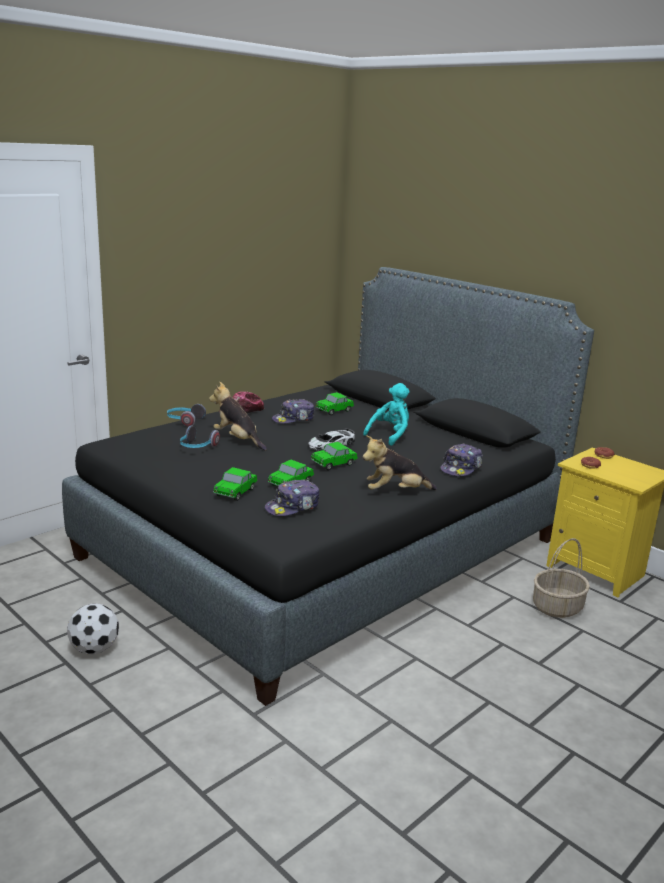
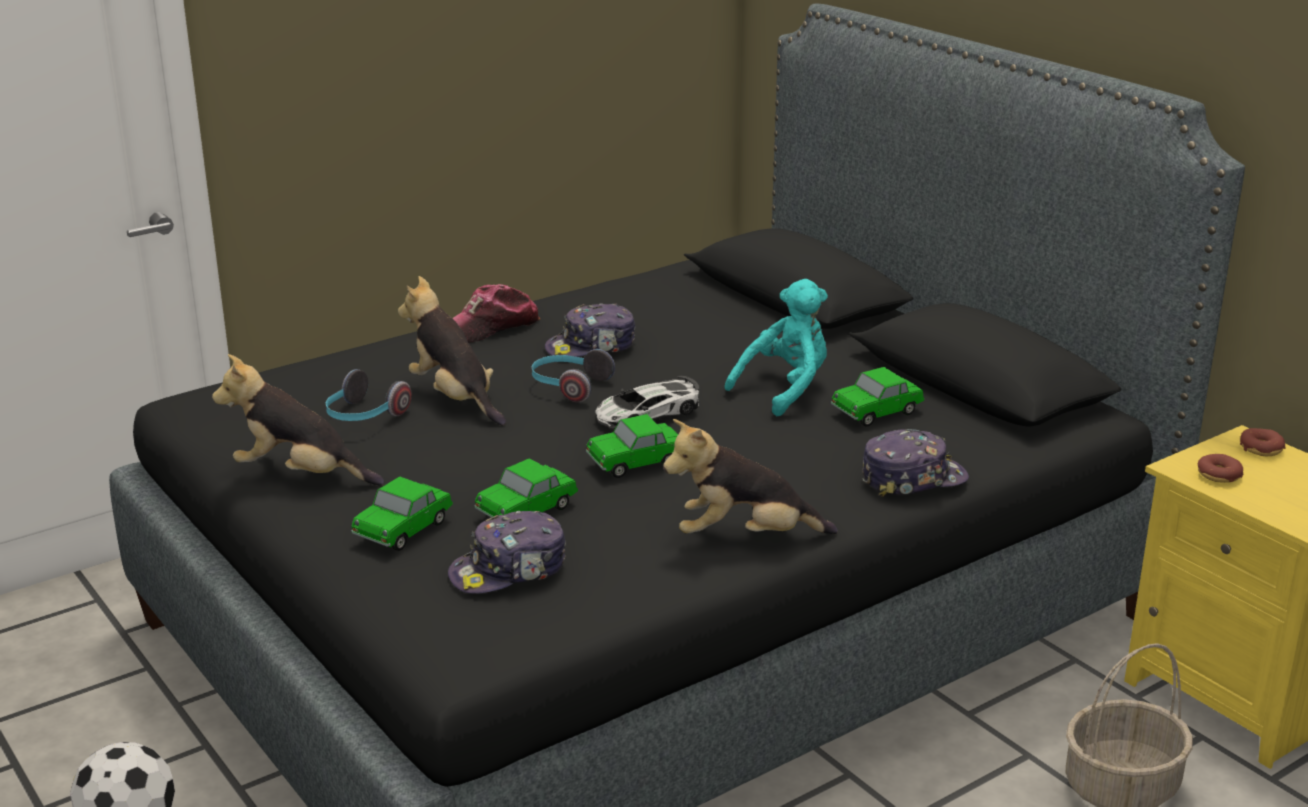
camera: 10 degrees right, 5 degrees up
(175, 472) = (300, 475): none -> plush toy
(184, 421) = (364, 349): headphones -> headphones (569, 387)
(334, 411) = (686, 326): toy car -> toy car (876, 412)
(461, 468) = (912, 478): cap -> cap turned 150 degrees counterclockwise

